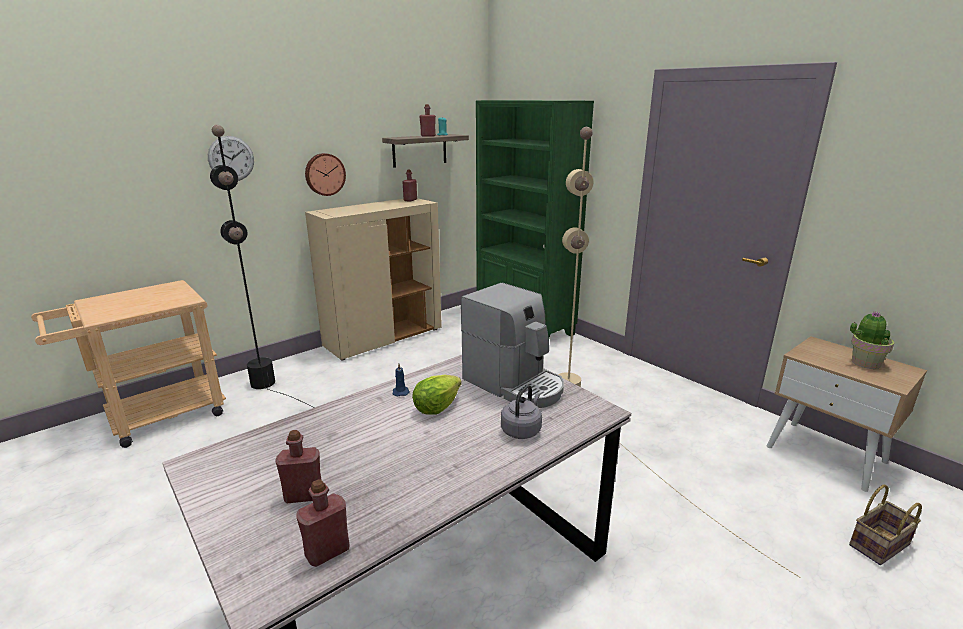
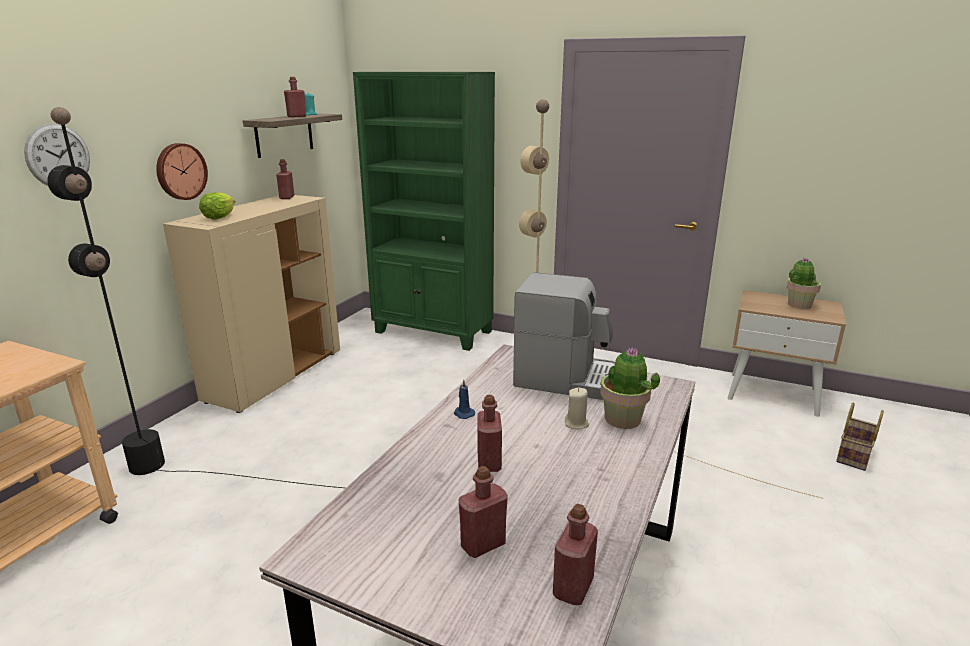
camera: 25 degrees left, 0 degrees up
(376, 435) = (489, 463): none -> red bottle
(436, 407) = (519, 420): lettuce -> lettuce (219, 217)
(478, 423) = (576, 424): none -> beige candle
(522, 430) = (623, 420): grey kettle -> potted plant

